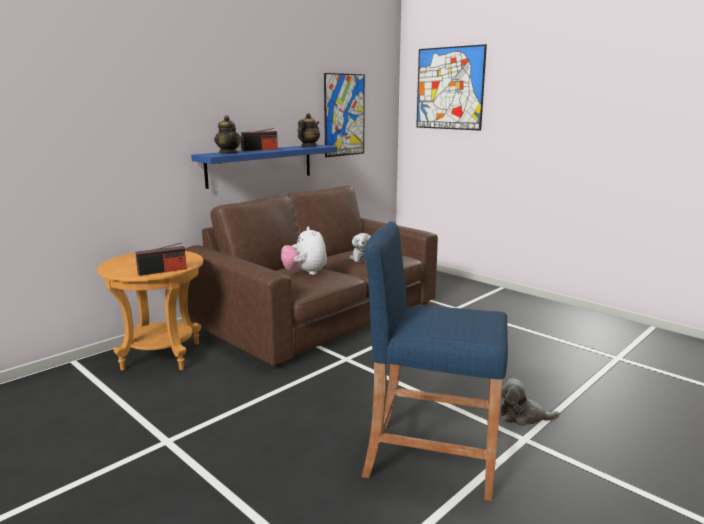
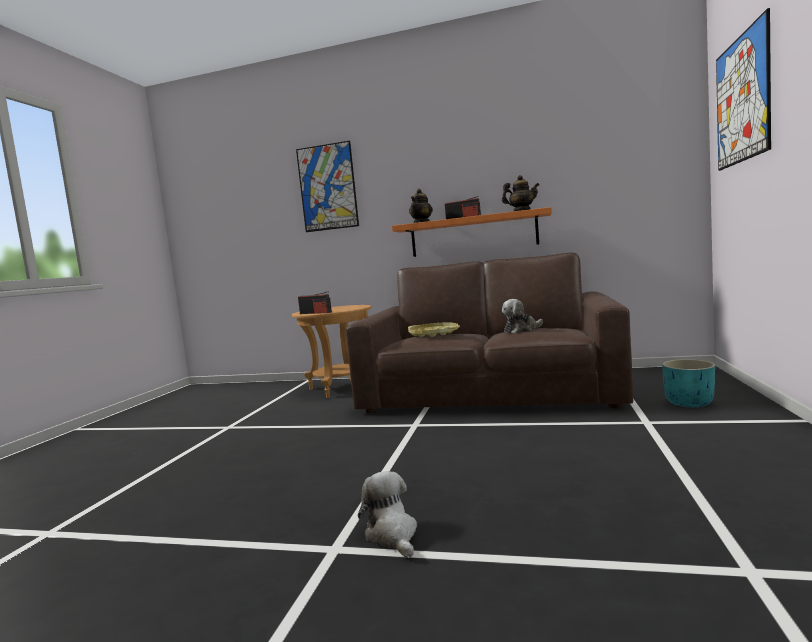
camera: 60 degrees right, 10 degrees down
(260, 165) = (473, 234): blue shelf -> orange shelf
(305, 273) = (433, 334): plush toy -> yellow tray
(344, 115) = (595, 172): picture -> picture (327, 187)
(430, 458) = (255, 509): blue stool -> none
(445, 290) = (690, 403): none -> turquoise planter

